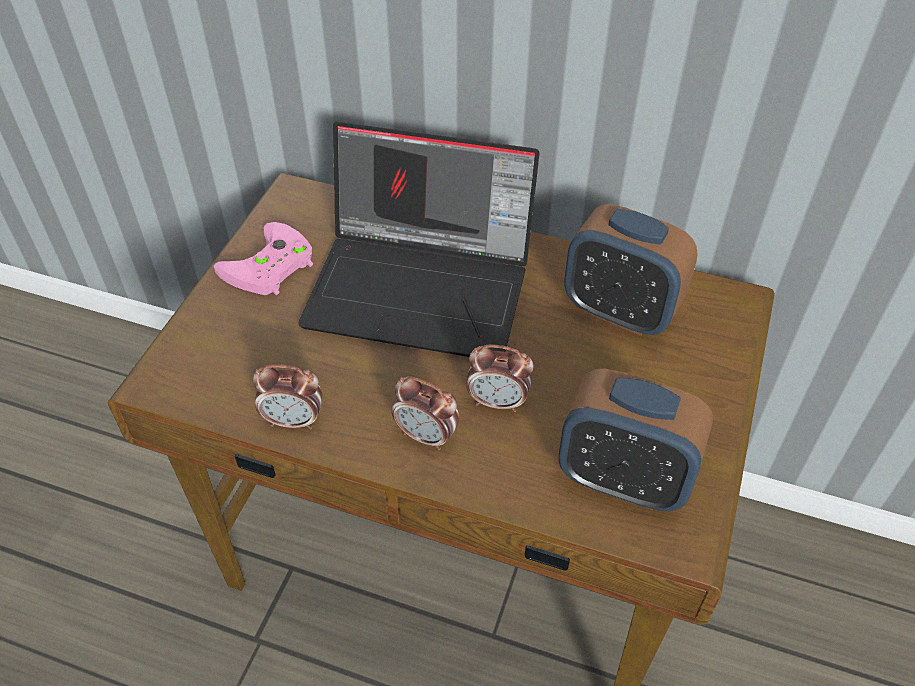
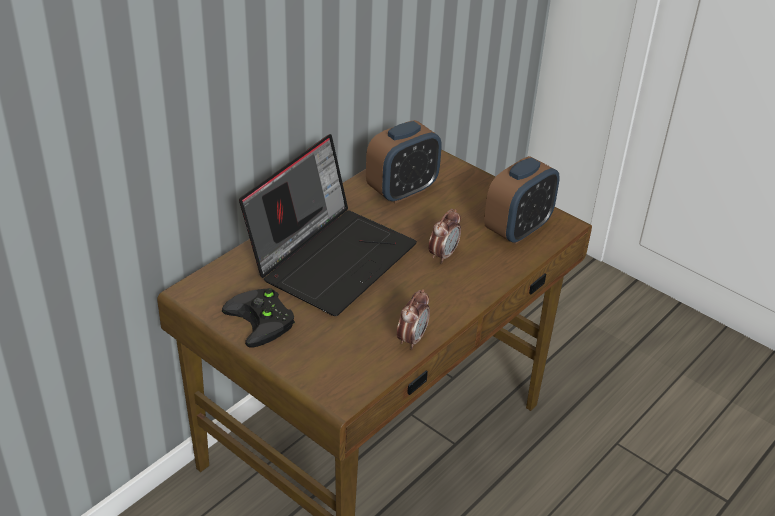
camera: 70 degrees left, 10 degrees down
(268, 267) = (263, 321): pink game controller -> black game controller
(427, 436) = (453, 288): alarm clock -> none

